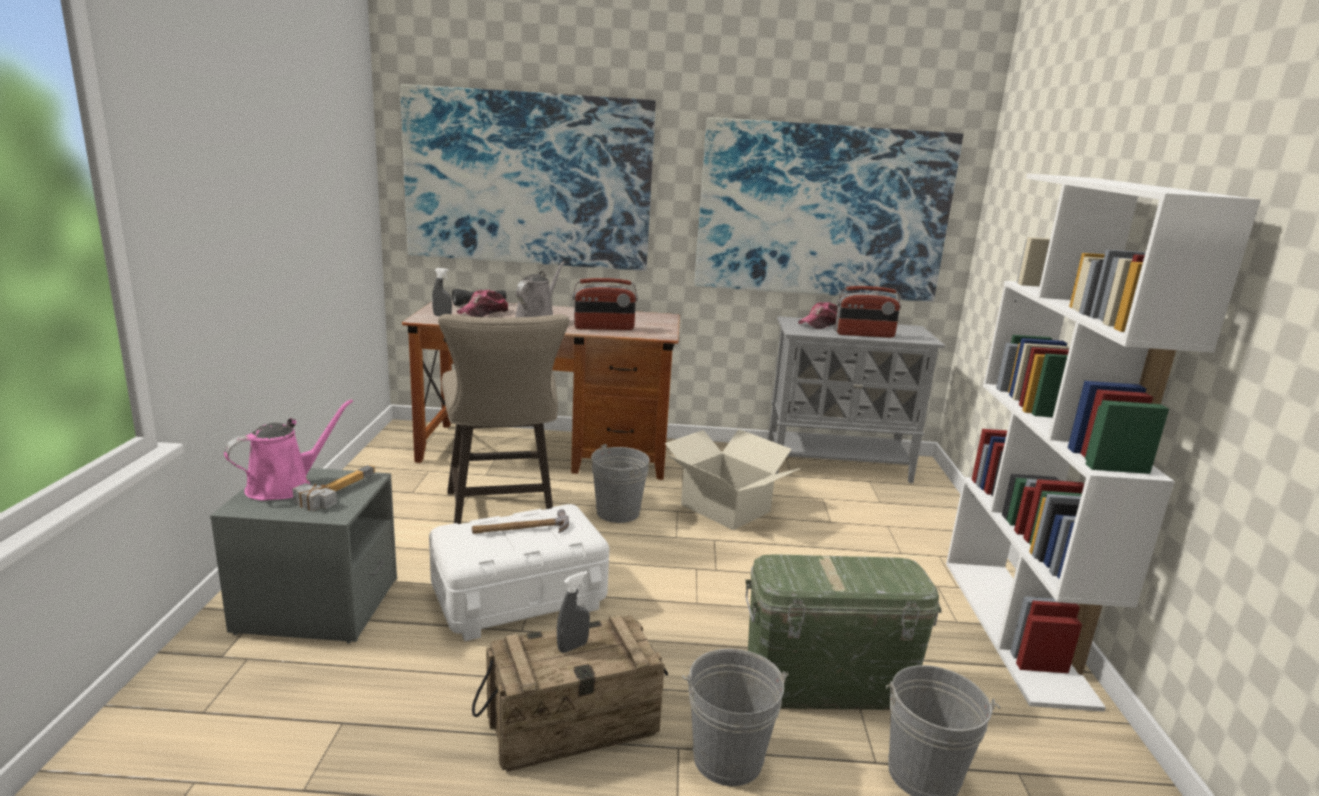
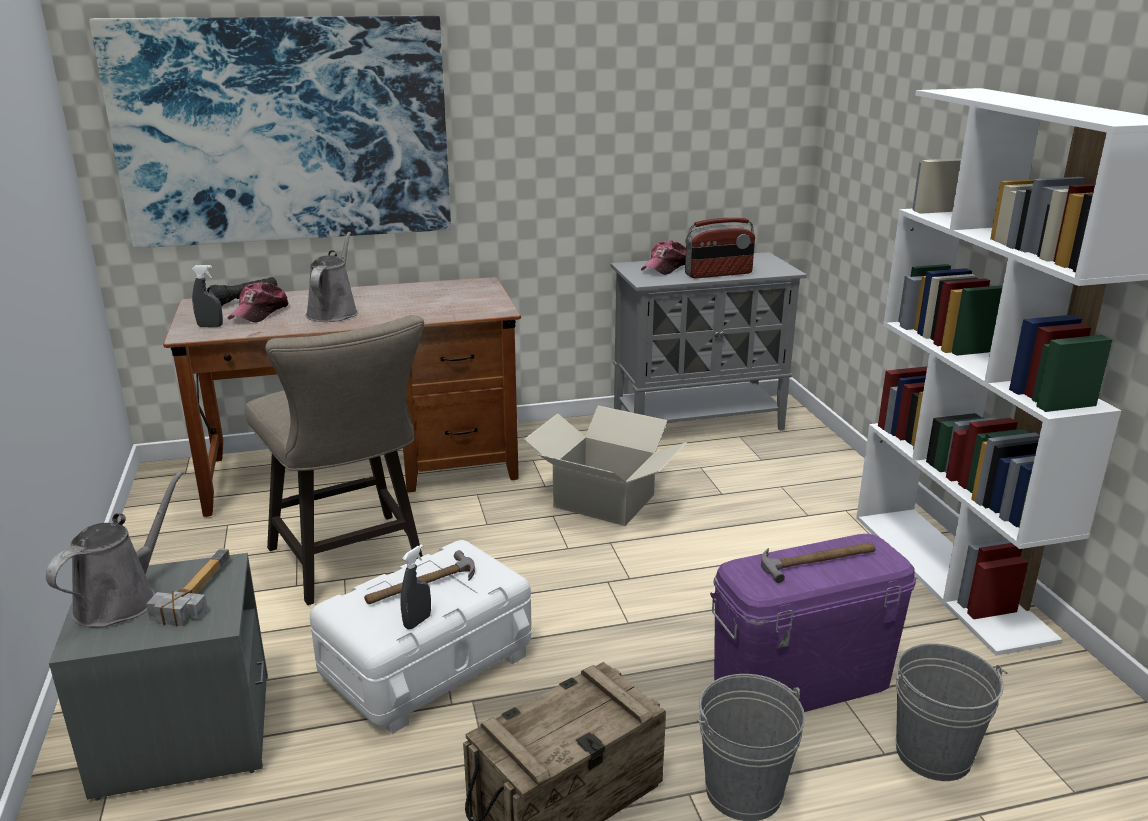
camera: 15 degrees left, 5 degrees up
(285, 486) = (121, 599): pink watering can -> grey watering can
(572, 647) = (561, 716): grey spray bottle -> grey spray bottle (417, 622)
(604, 328) = (423, 311): radio -> none
(617, 512) = (486, 531): grey bucket -> none
(822, 211) = (649, 133): picture -> none
(826, 684) = (802, 682): green storage box -> purple storage box
(848, 570) = (818, 560): none -> hammer

